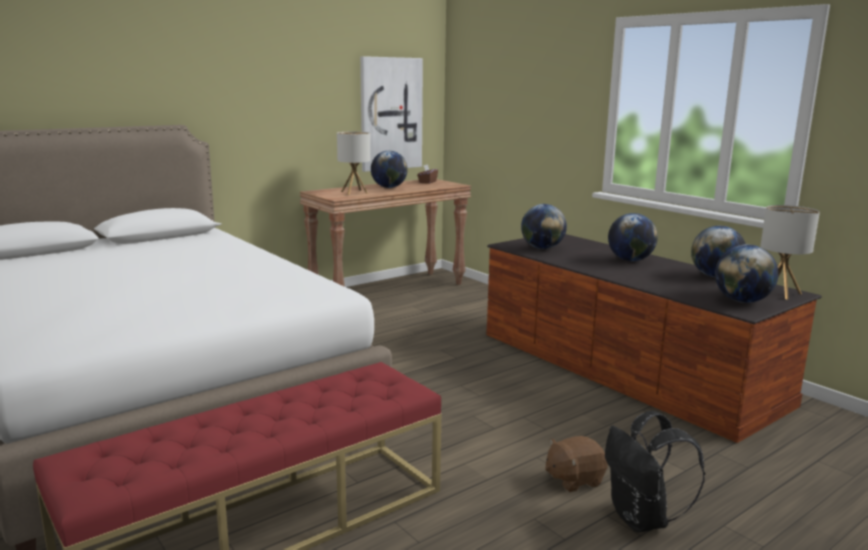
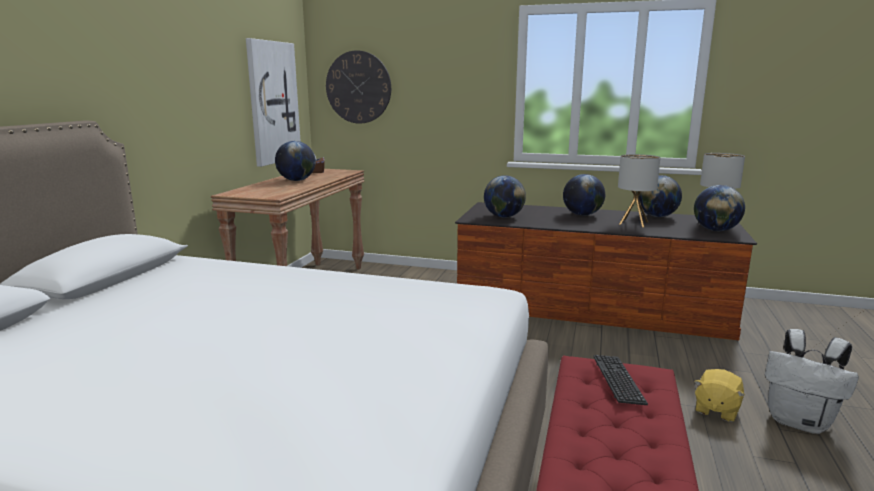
camera: 35 degrees left, 0 degrees up
(354, 192) = (276, 189): table lamp -> table lamp (633, 223)
(372, 384) = (618, 380): none -> keyboard
(479, 101) = (358, 87): none -> wall clock
(574, 479) = (716, 409): brown plush toy -> yellow plush toy
(642, 520) = (800, 422): black backpack -> white backpack

